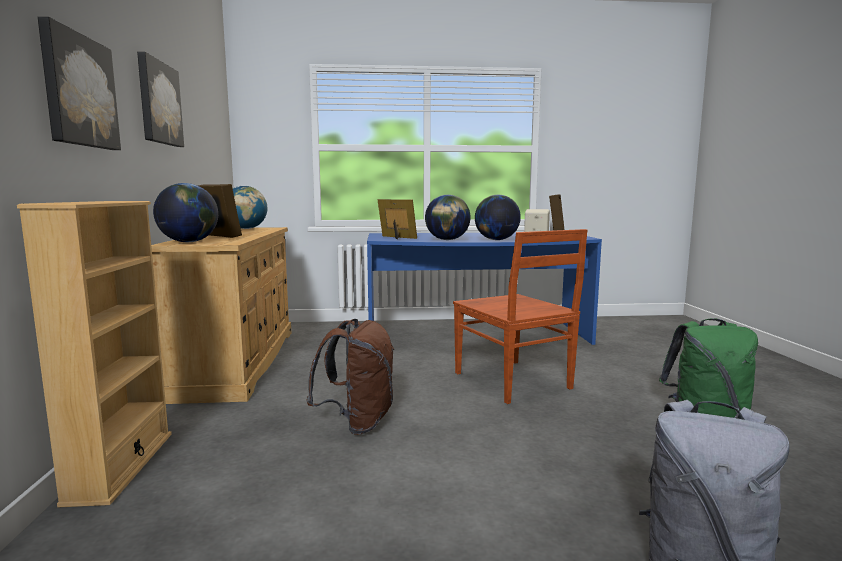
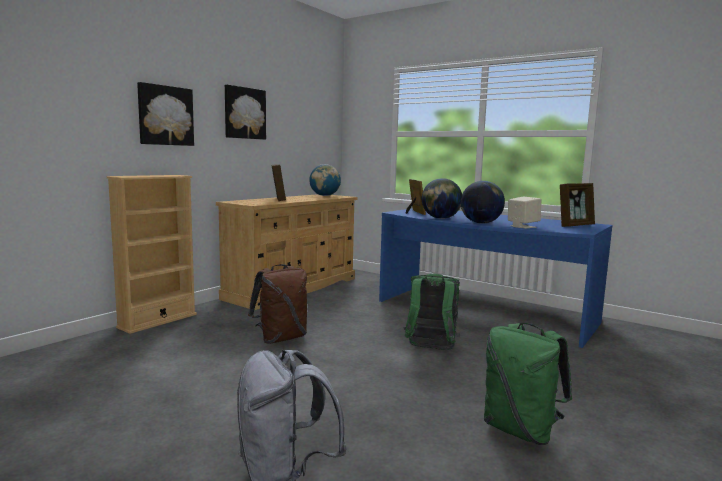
camera: 40 degrees right, 0 degrees up
(189, 242) = (243, 201): globe -> none
(513, 381) = (430, 349): brown chair -> green backpack

